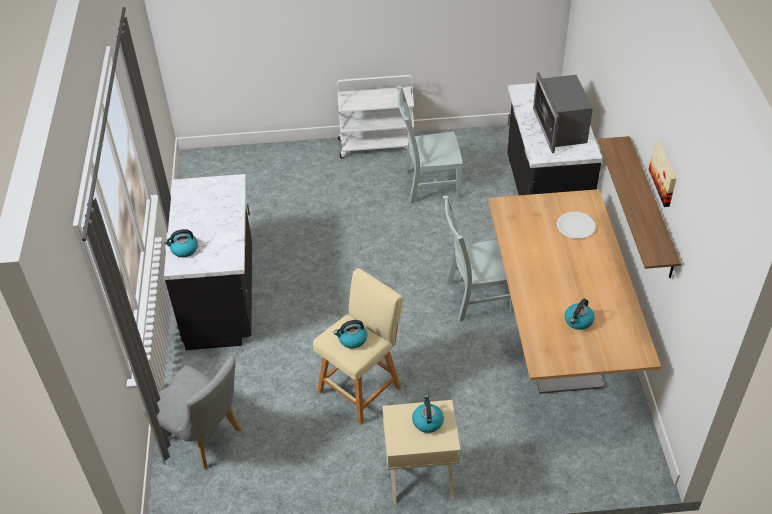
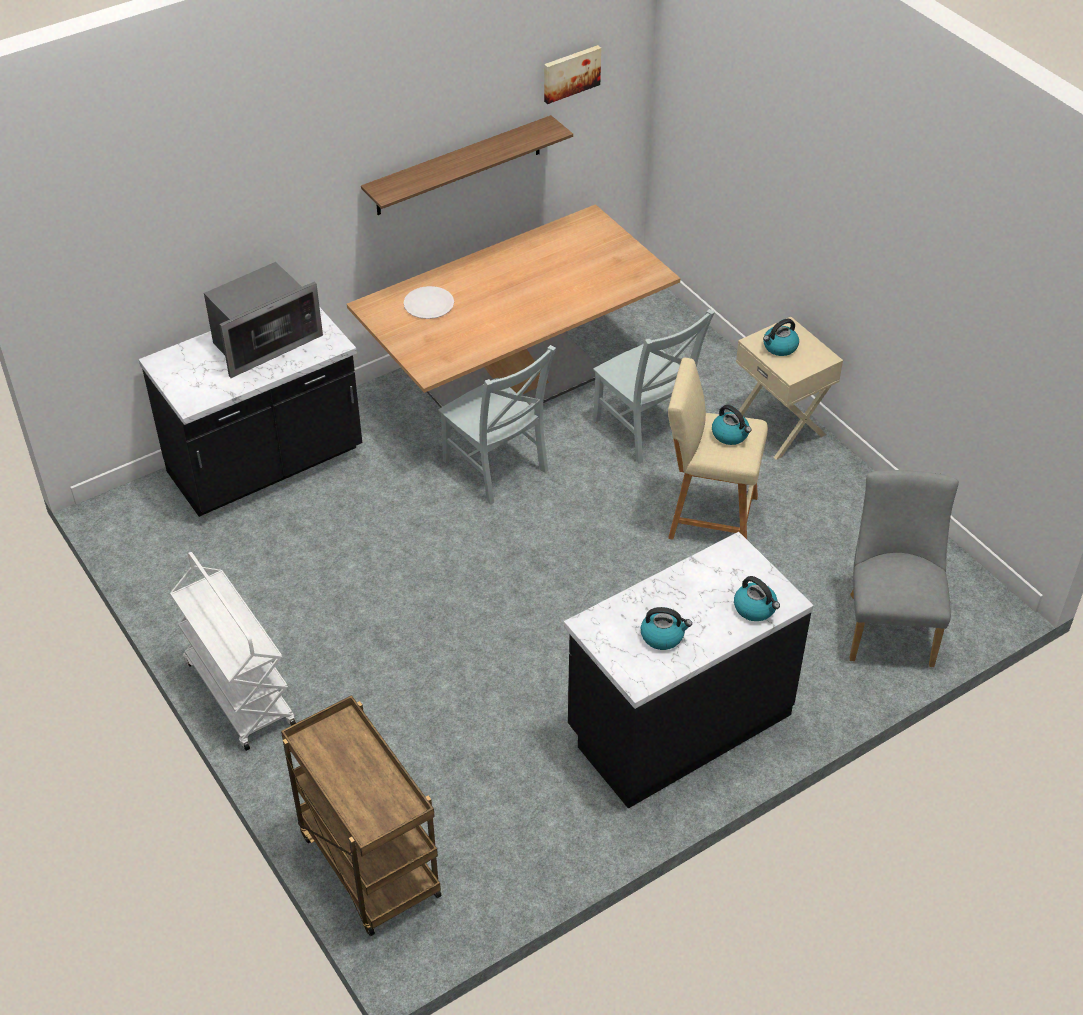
camera: 120 degrees left, 0 degrees up
(244, 159) = (367, 863): none -> brown cart
(428, 185) = (304, 593): grey chair -> grey chair (646, 430)
(578, 321) = (578, 266): kettle -> kettle (663, 636)
(664, 173) = (469, 102): picture -> picture (570, 73)

